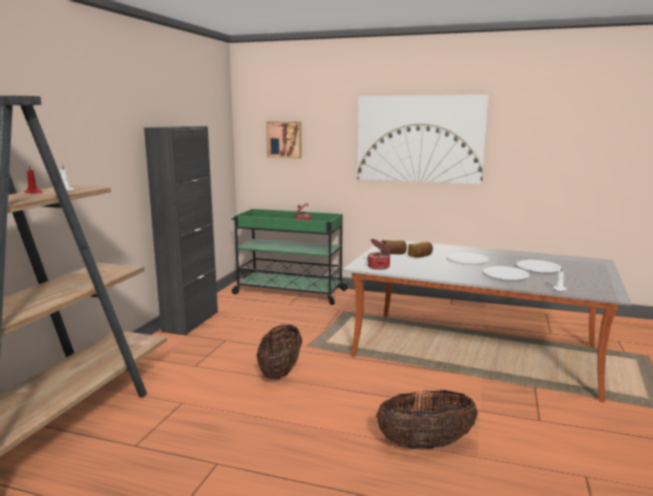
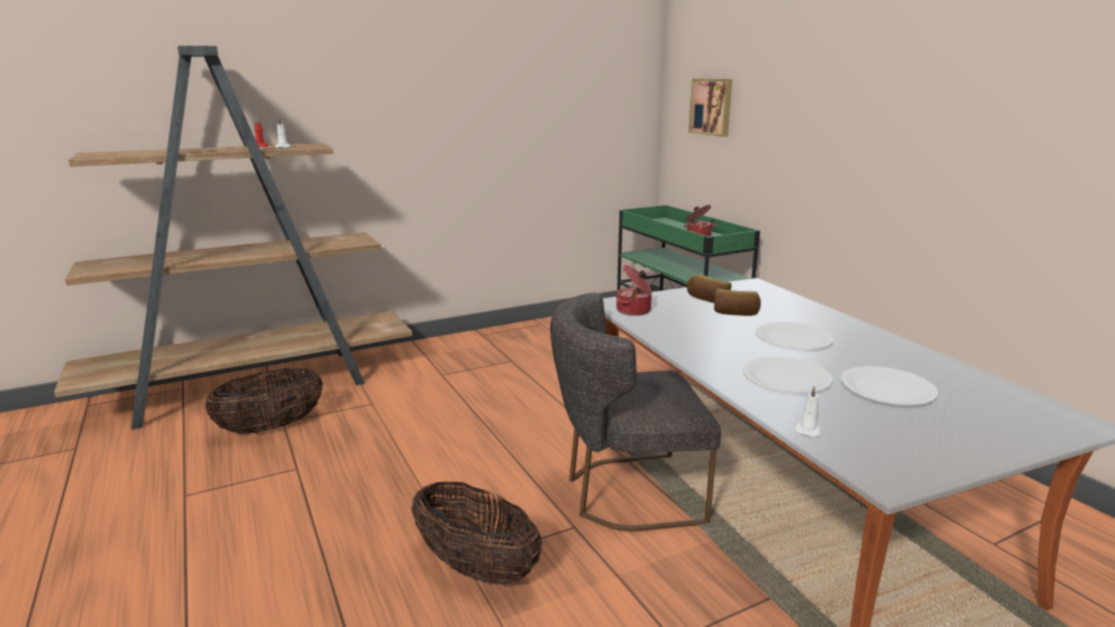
camera: 45 degrees right, 5 degrees up
(190, 322) = (517, 330): black cabinet -> none
(280, 371) = (497, 414): basket -> basket (271, 427)
(417, 377) = (625, 493): none -> grey chair
(419, 139) = (887, 113): picture -> none

